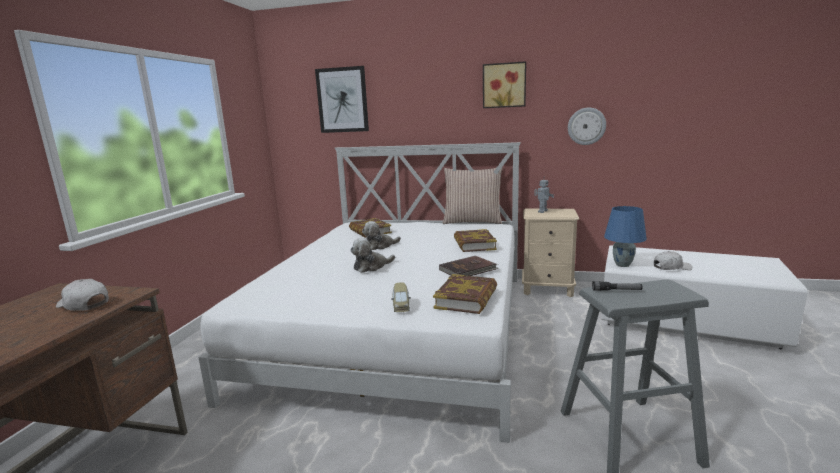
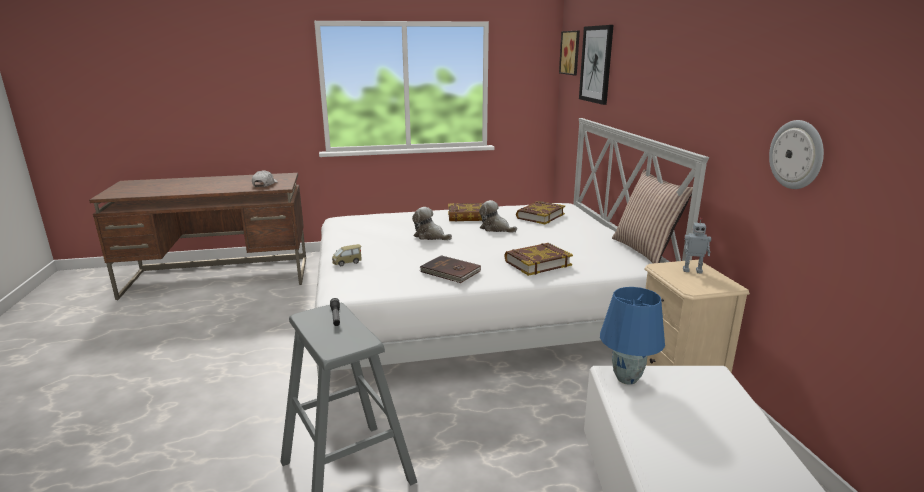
camera: 65 degrees right, 5 degrees up
(466, 299) = (374, 281): book -> book (469, 216)
(504, 85) = (714, 64): picture -> picture (571, 52)
(671, 267) = (657, 423): white cap -> none

